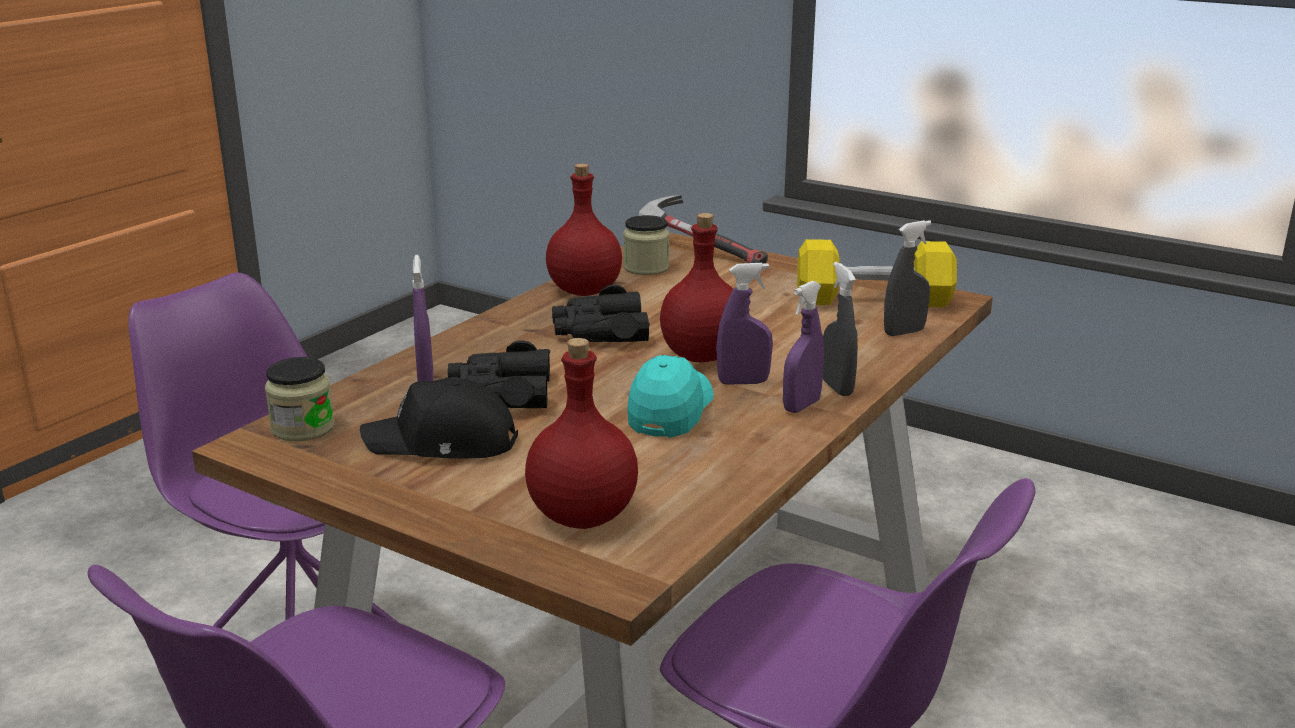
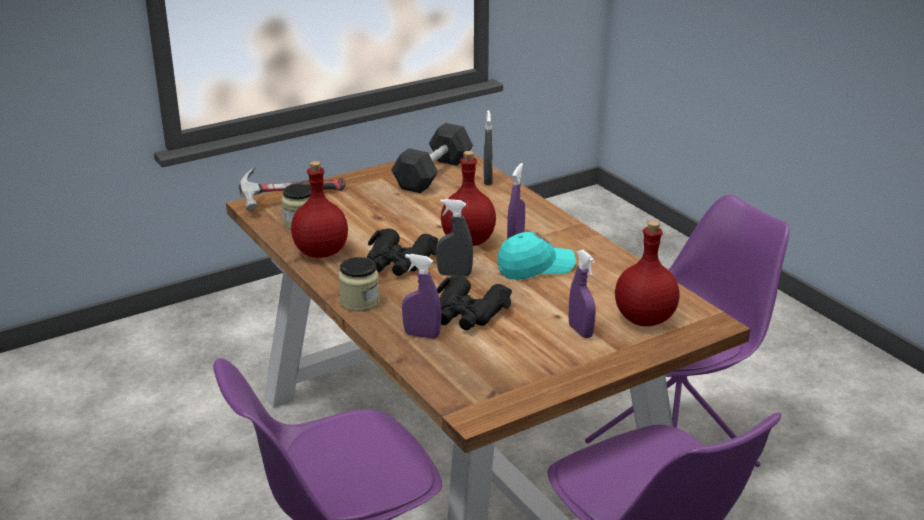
camera: 65 degrees left, 5 degrees up
(303, 428) = (464, 391): jar -> jar (359, 302)
(442, 443) = (525, 345): black cap -> none
(670, 410) = (535, 267): turquoise cap -> turquoise cap turned 120 degrees clockwise
(801, 406) = (559, 232): purple spray bottle -> purple spray bottle (580, 331)
(837, 387) = (544, 217): grey spray bottle -> grey spray bottle (454, 274)
(873, 299) = (433, 174): yellow dumbbell -> black dumbbell

